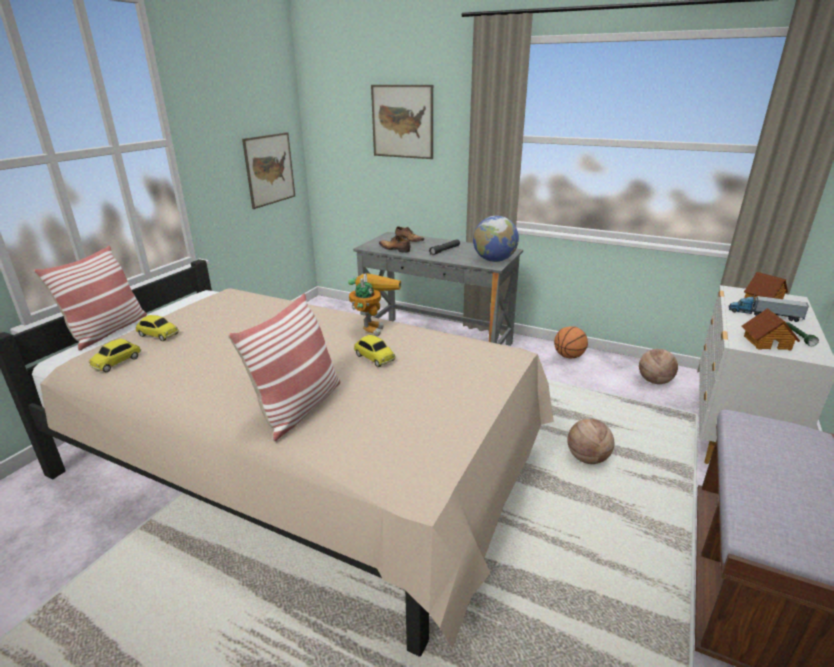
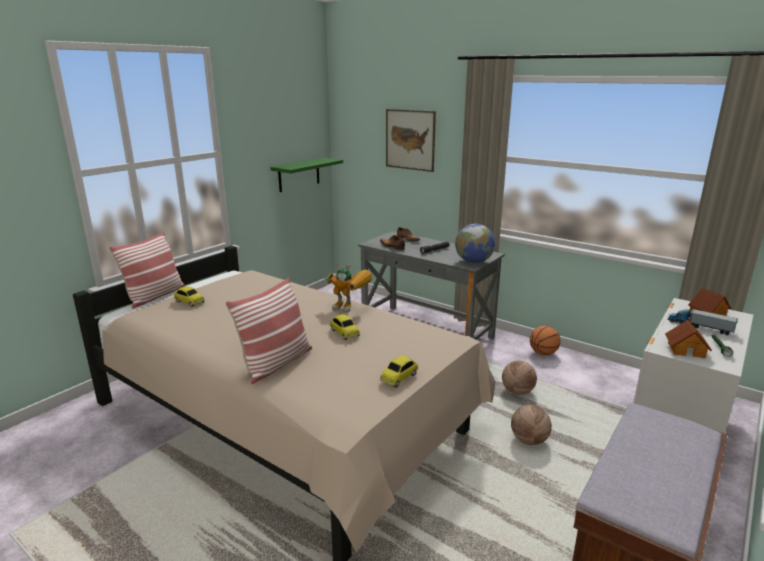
camera: 10 degrees right, 5 degrees down
(117, 362) = (156, 319): toy car -> toy car (399, 377)
(270, 169) = (299, 174): picture -> green shelf
(371, 326) = (351, 308): toy robot -> toy robot turned 90 degrees clockwise
(654, 381) = (617, 382): basketball -> basketball (517, 392)

